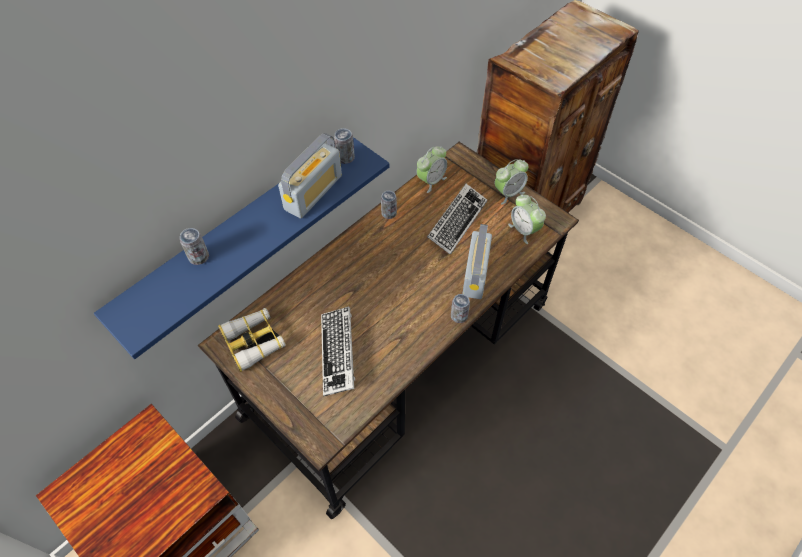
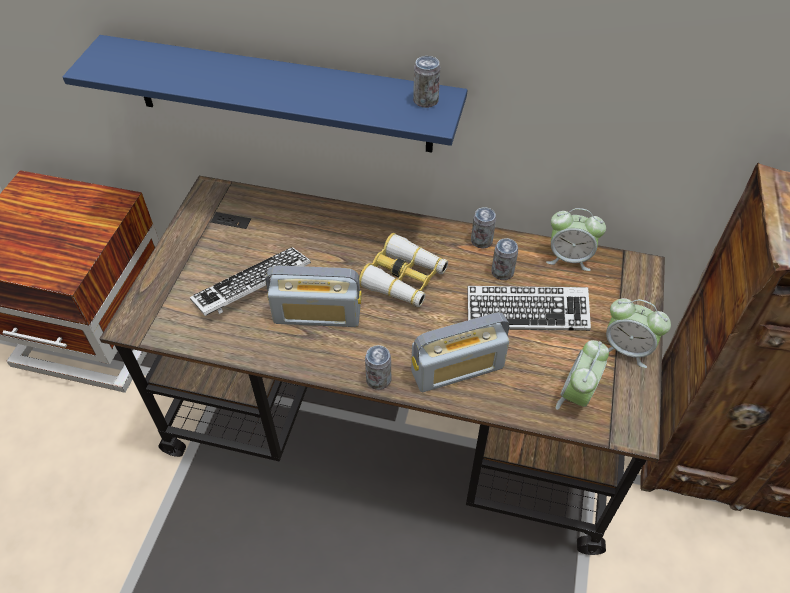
camera: 60 degrees right, 5 degrees down
(199, 257) = (203, 63): can -> can (502, 272)
(254, 342) = (226, 212): binoculars -> binoculars (404, 278)
(313, 192) = (351, 99): radio -> radio (317, 315)

